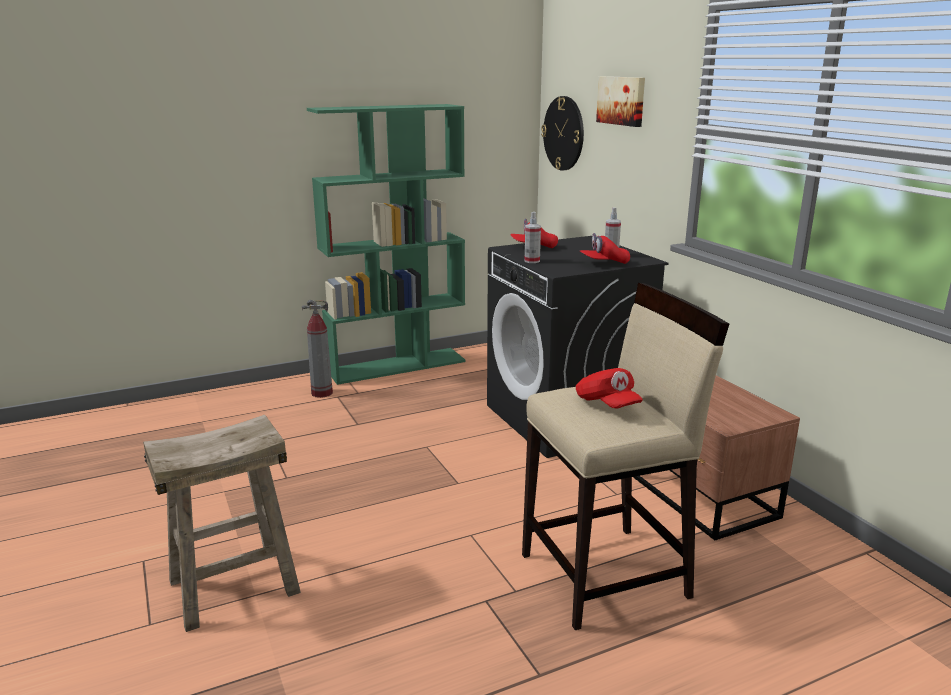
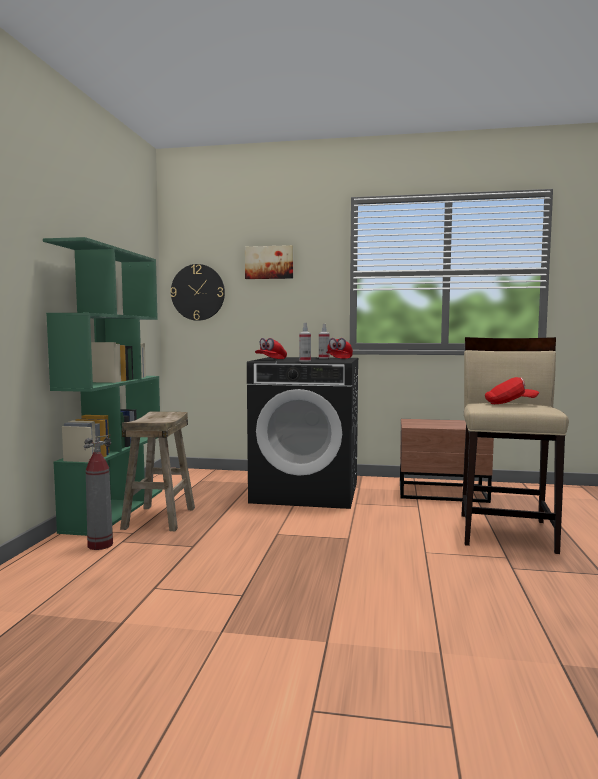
camera: 55 degrees left, 15 degrees down
(234, 586) = (416, 660): beige stool -> beige stool (159, 518)

